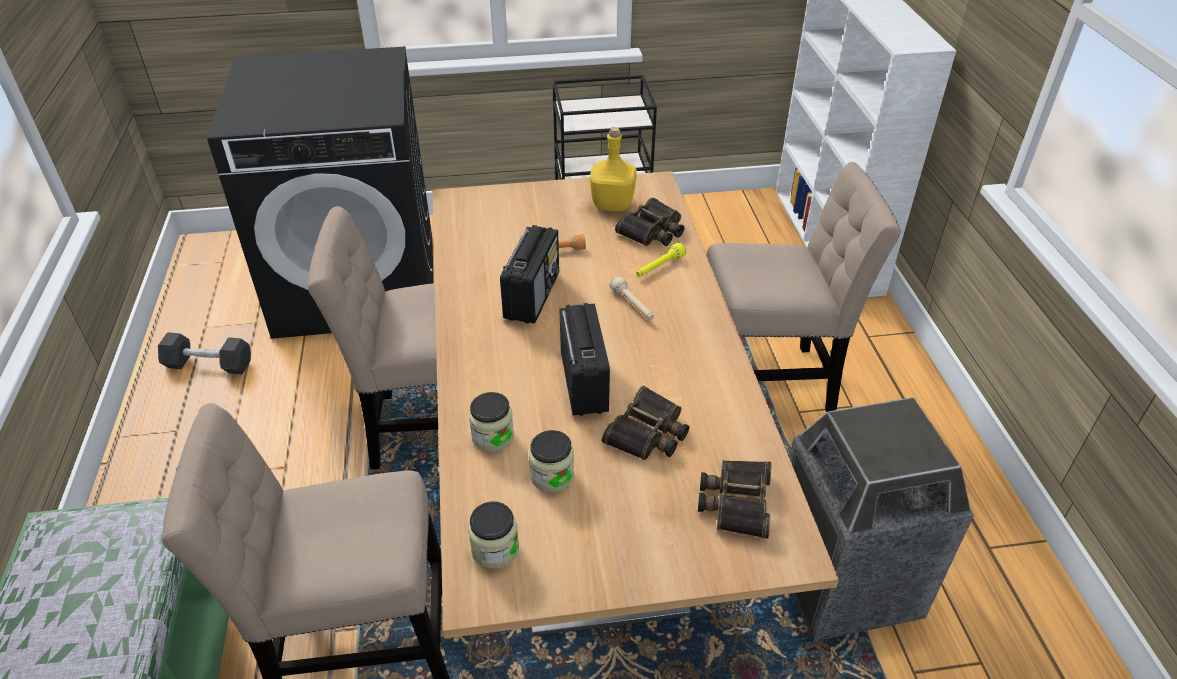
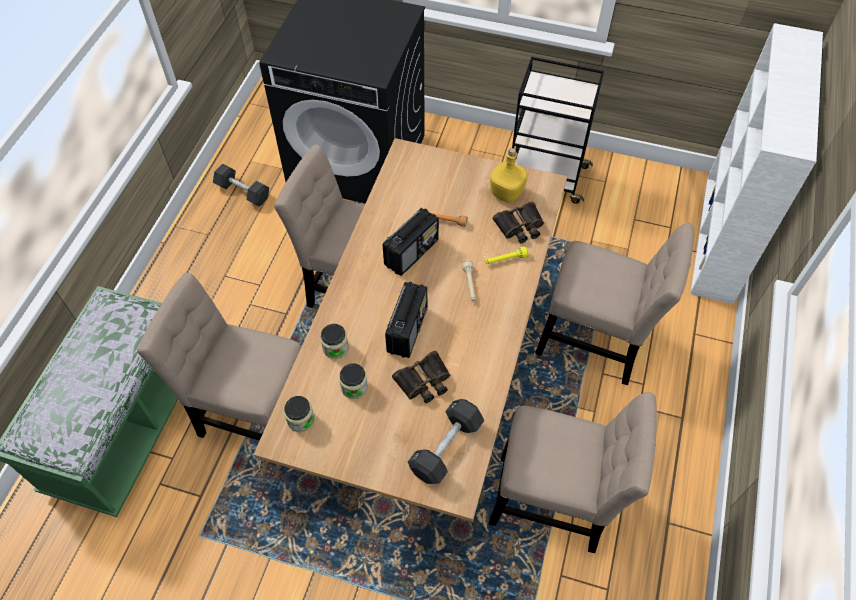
camera: 25 degrees right, 15 degrees up
(735, 501) = (446, 447): binoculars -> black dumbbell
(844, 582) = (554, 503): trash can -> beige chair

